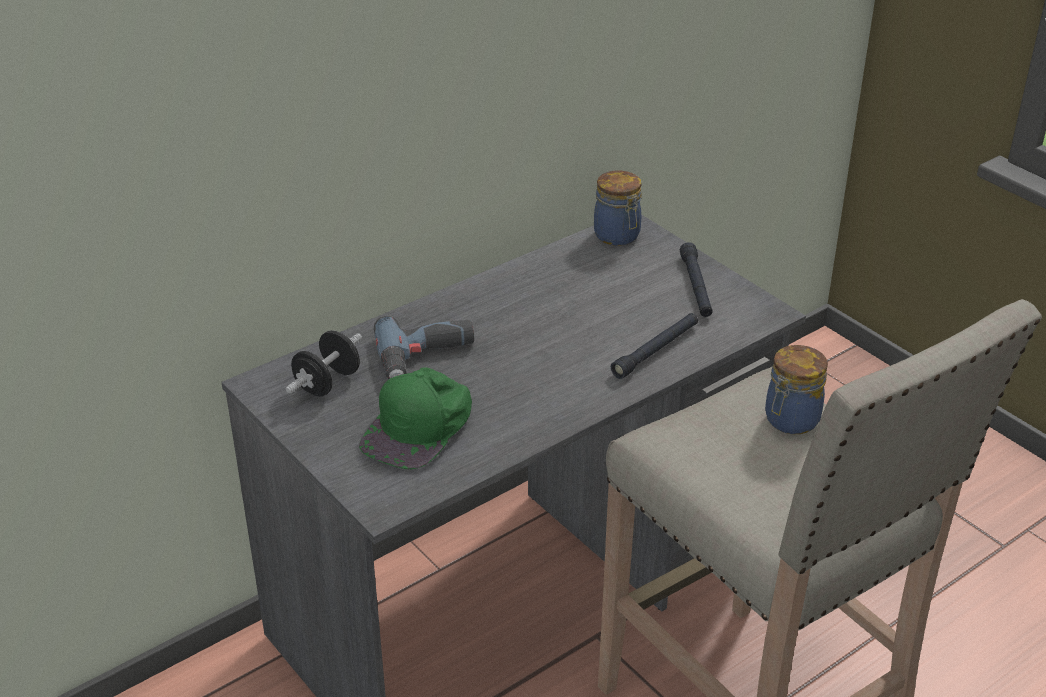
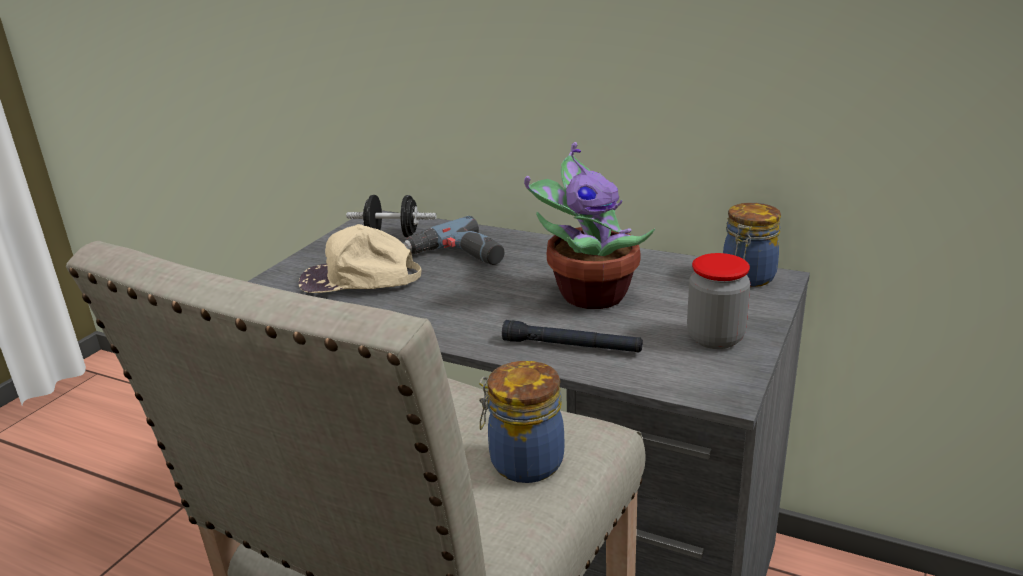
camera: 65 degrees right, 10 degrees down
(419, 428) = (360, 279): green cap -> beige cap
(577, 314) = (588, 294): none -> potted plant
(696, 287) = (715, 338): black flashlight -> jar

